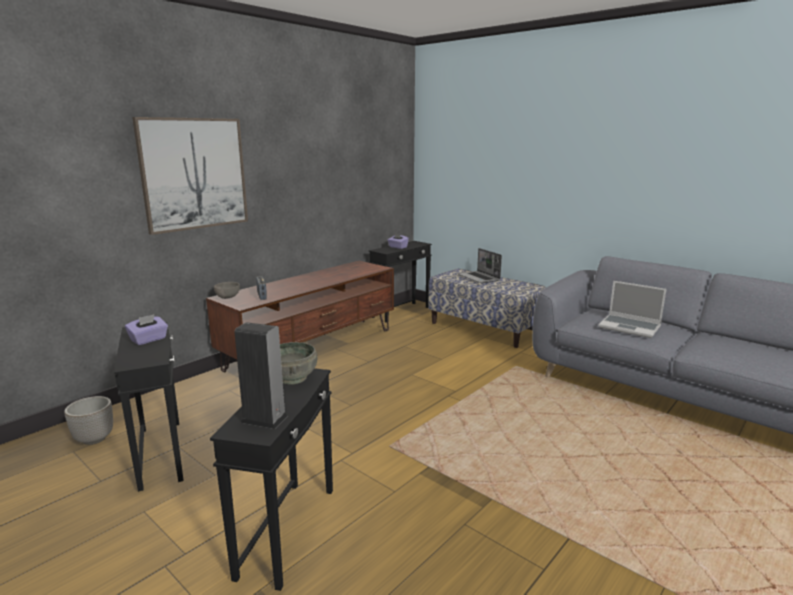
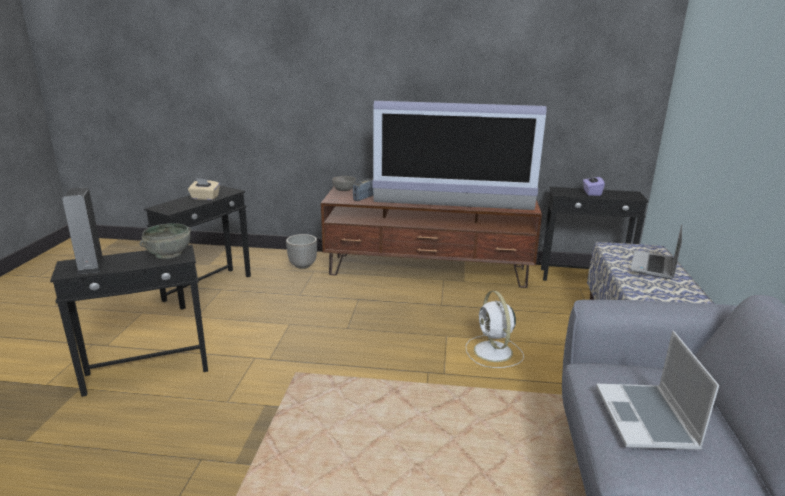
camera: 55 degrees right, 5 degrees up
(94, 439) = (208, 262): planter -> planter (303, 265)
(149, 340) = (205, 198): purple tissue box -> beige tissue box
(194, 174) = (336, 70): picture -> none
(336, 280) = (452, 206): none -> television
(450, 368) = (493, 352): none -> white fan

